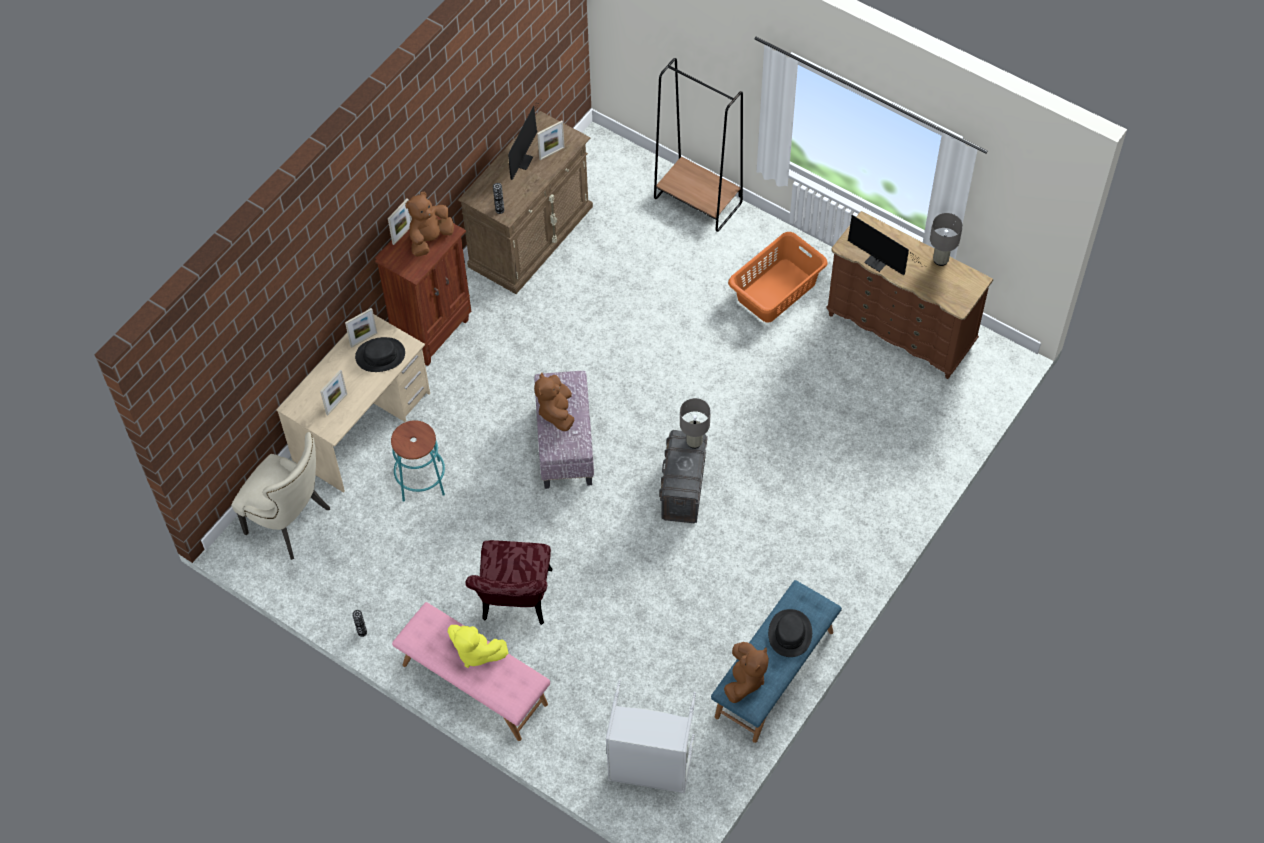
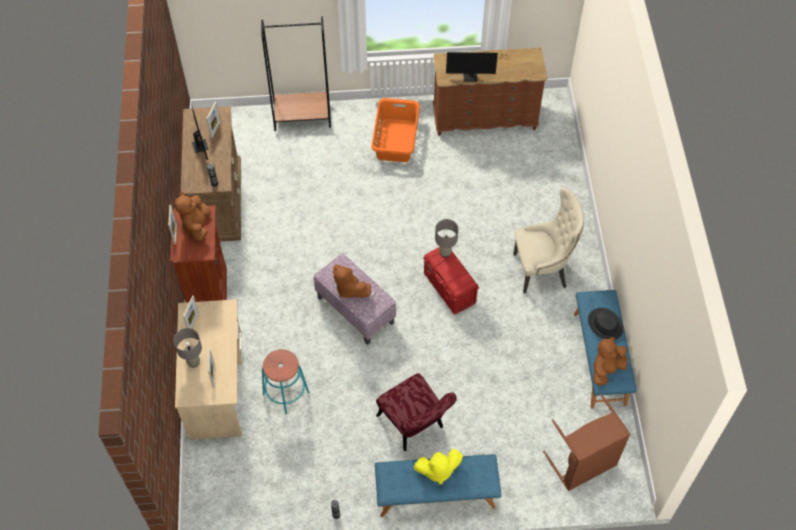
camera: 40 degrees left, 0 degrees up
(289, 523) = (223, 480): beige chair -> beige chair (541, 270)
(380, 355) = (214, 325): black hat -> none
(474, 685) = (436, 495): pink bench -> blue bench
(649, 767) = (583, 465): grey laundry basket -> brown laundry basket
(683, 489) = (449, 289): grey storage box -> red storage box
(744, 680) = (606, 369): brown plush toy -> brown plush toy turned 105 degrees counterclockwise
(941, 260) = (504, 54): grey table lamp -> grey table lamp (194, 362)

